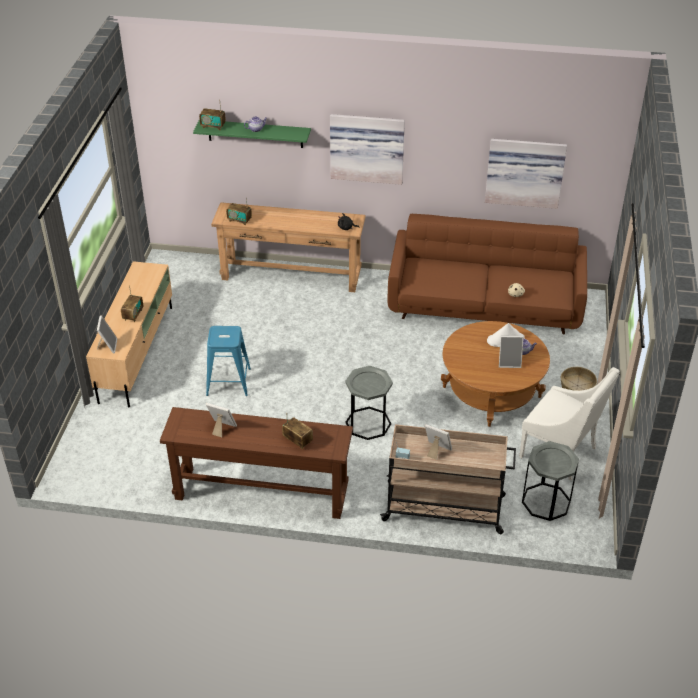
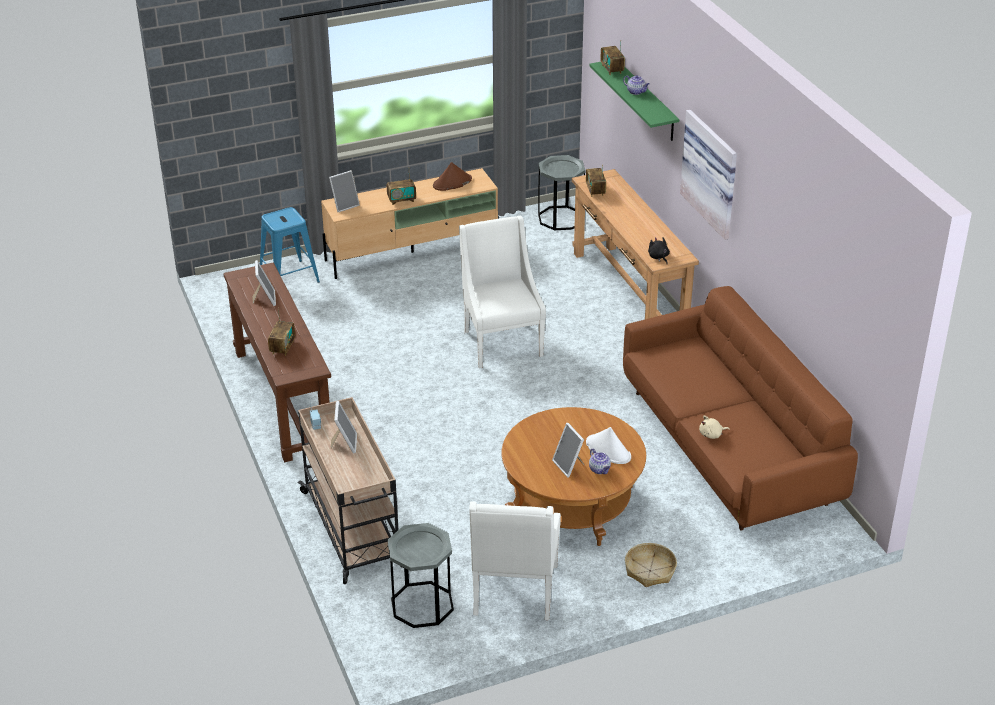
camera: 60 degrees right, 5 degrees down
(137, 282) = (452, 183): none -> brown hat
(228, 382) = (421, 319): blue stool -> blue stool (288, 277)
(292, 354) = (501, 342): none -> white armchair
(368, 423) = (439, 431): grey side table -> grey side table (560, 218)
(525, 171) = (820, 298): picture -> none

